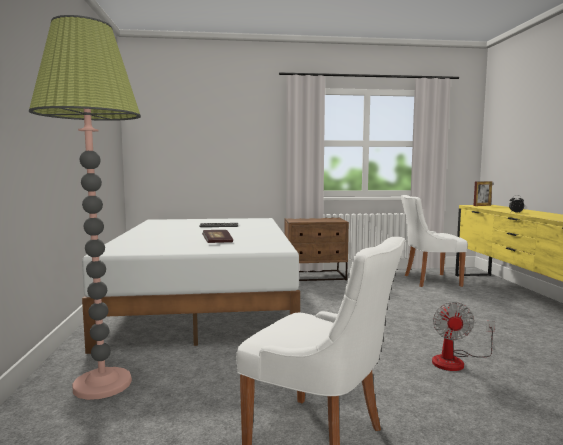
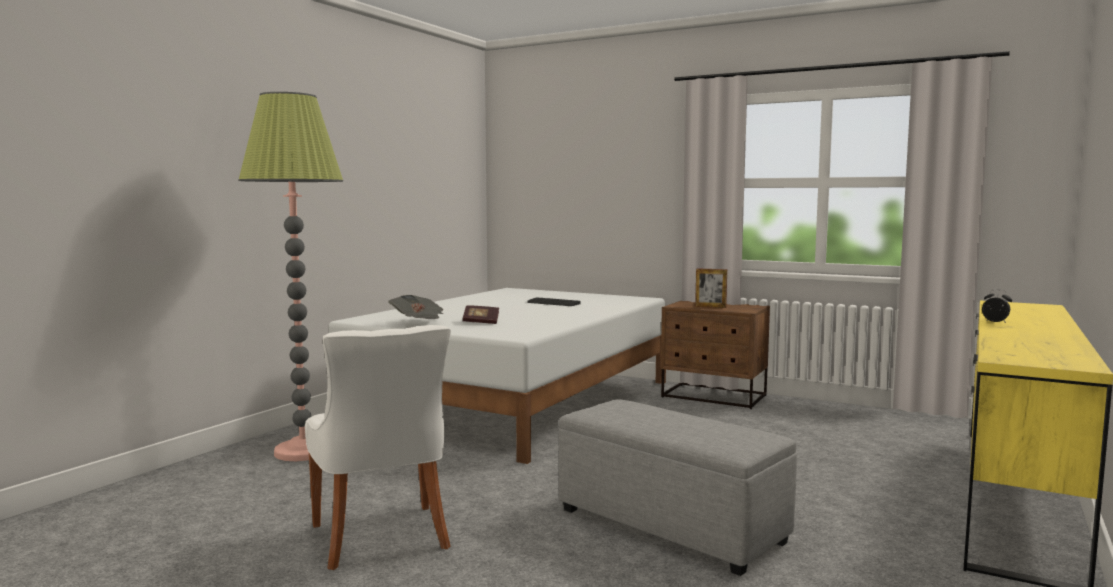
camera: 35 degrees right, 0 degrees up
(172, 248) = (418, 323): none -> newspaper
(429, 280) = (896, 433): white chair -> none
(455, 361) = (671, 526): fan -> grey ottoman
(482, 205) = (1018, 305): picture frame -> picture frame (710, 307)

